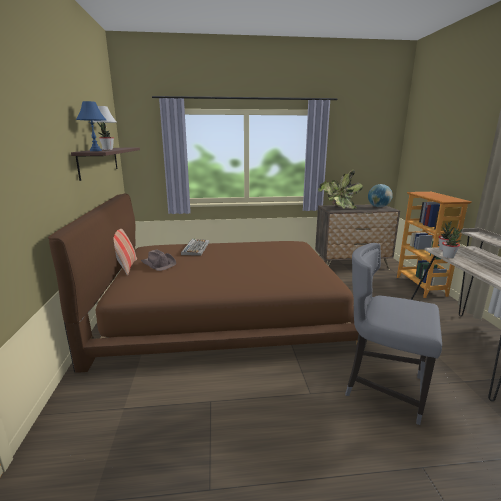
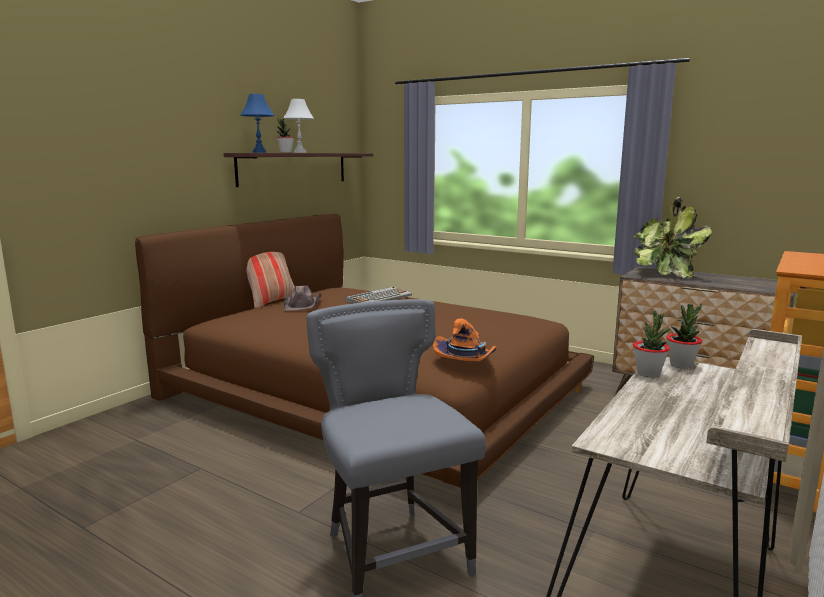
camera: 40 degrees right, 5 degrees down
(324, 273) = (465, 361): none -> orange hat
(378, 207) = (762, 284): globe -> none

